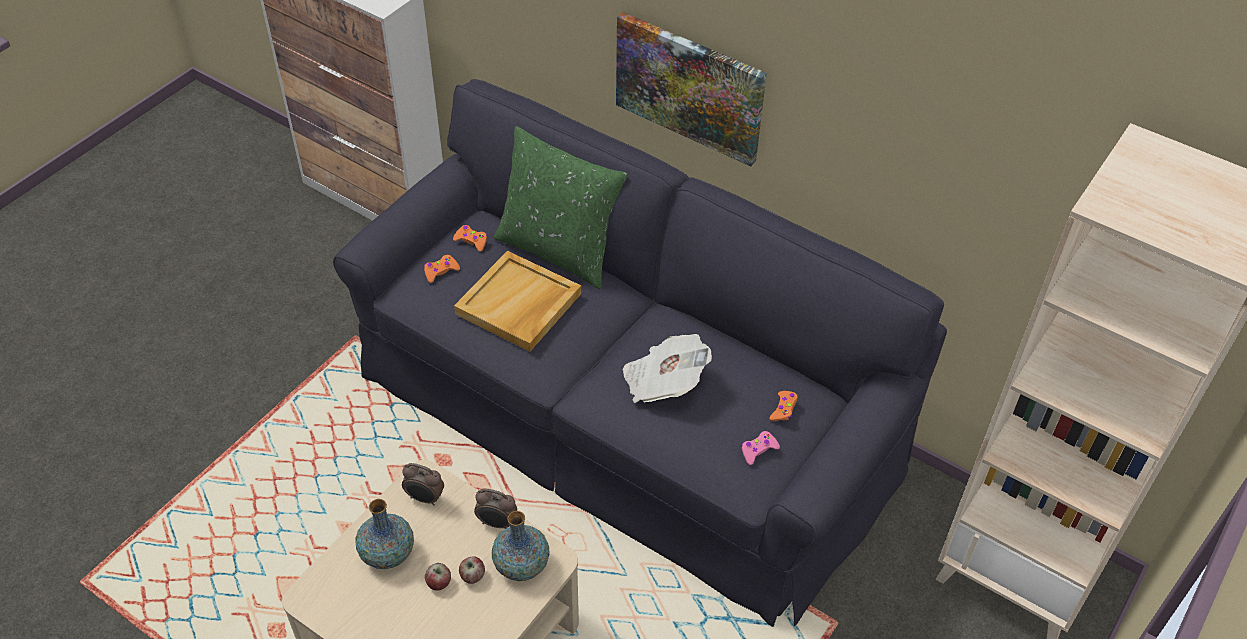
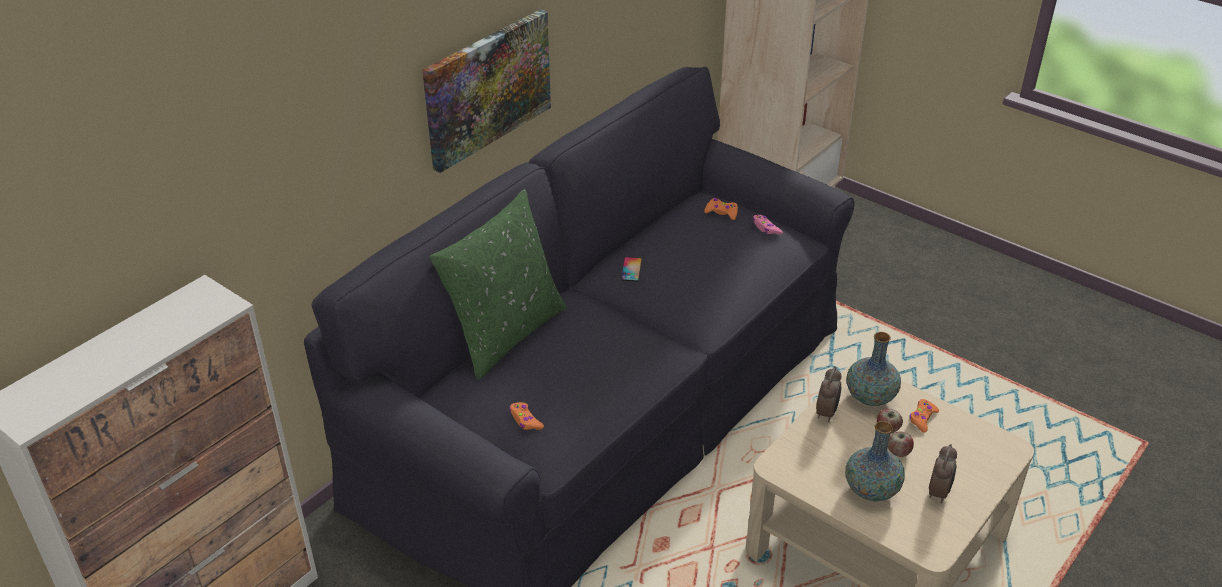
camera: 85 degrees left, 10 degrees down
(425, 498) = (803, 464): alarm clock -> alarm clock (939, 492)
(471, 241) = (479, 397): orange game controller -> orange game controller (922, 418)
(518, 305) = (585, 360): beige tray -> none
(663, 382) = (691, 273): newspaper -> none
(665, 334) = (631, 269): none -> phone

